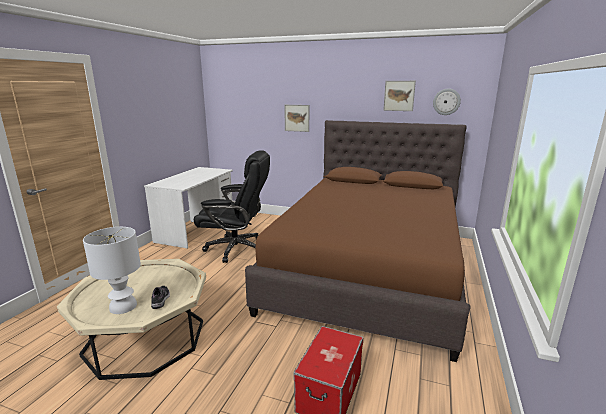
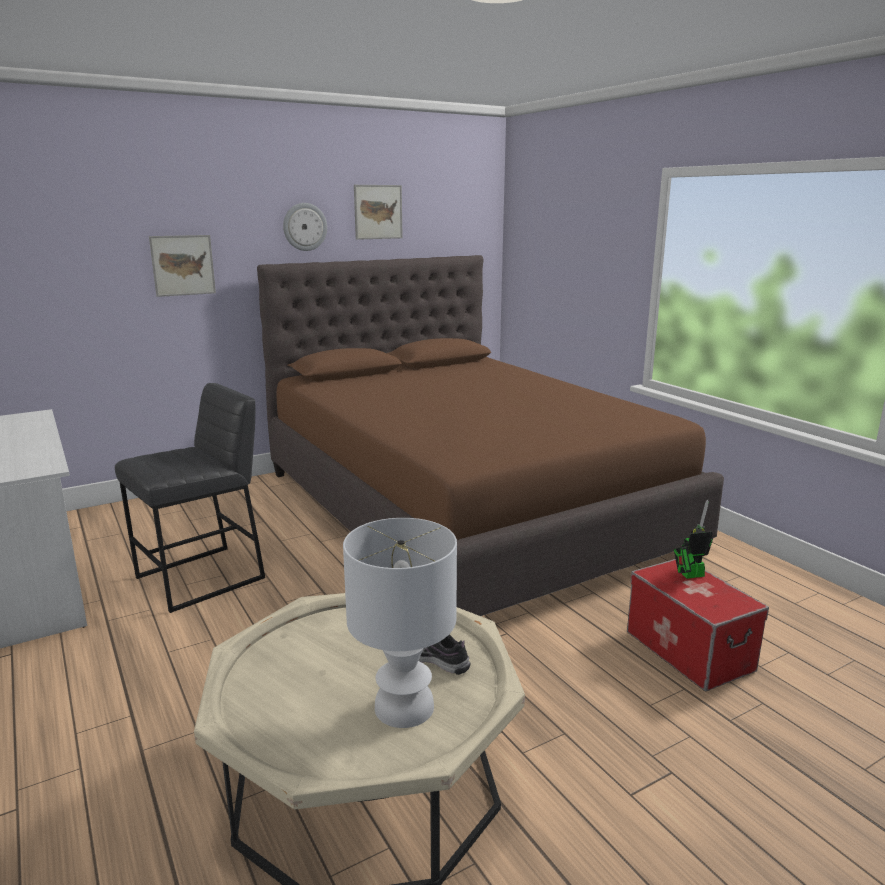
camera: 50 degrees left, 0 degrees up
(236, 249) = (202, 577): black office chair -> grey stool
(342, 346) = (689, 575): none -> toy robot
(446, 101) = (446, 220): wall clock -> wall clock (304, 227)

